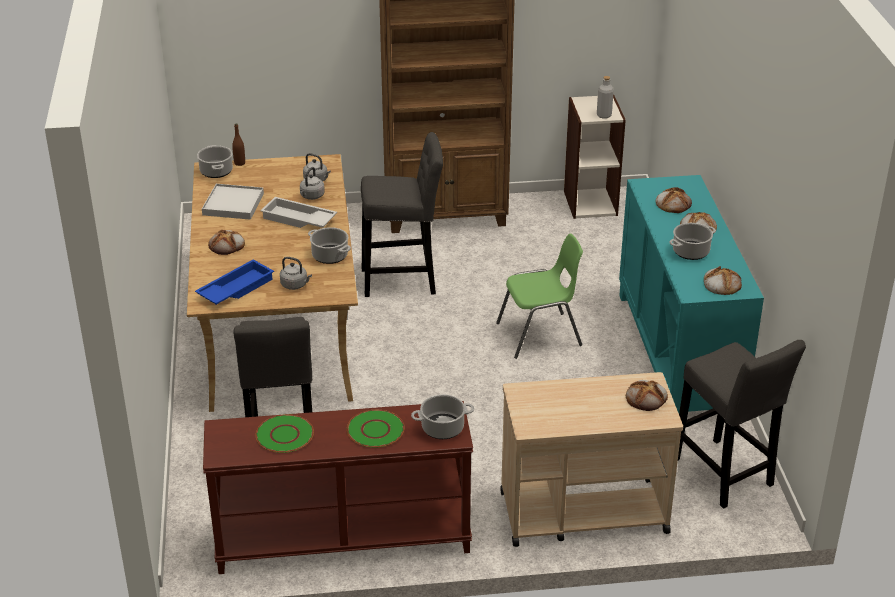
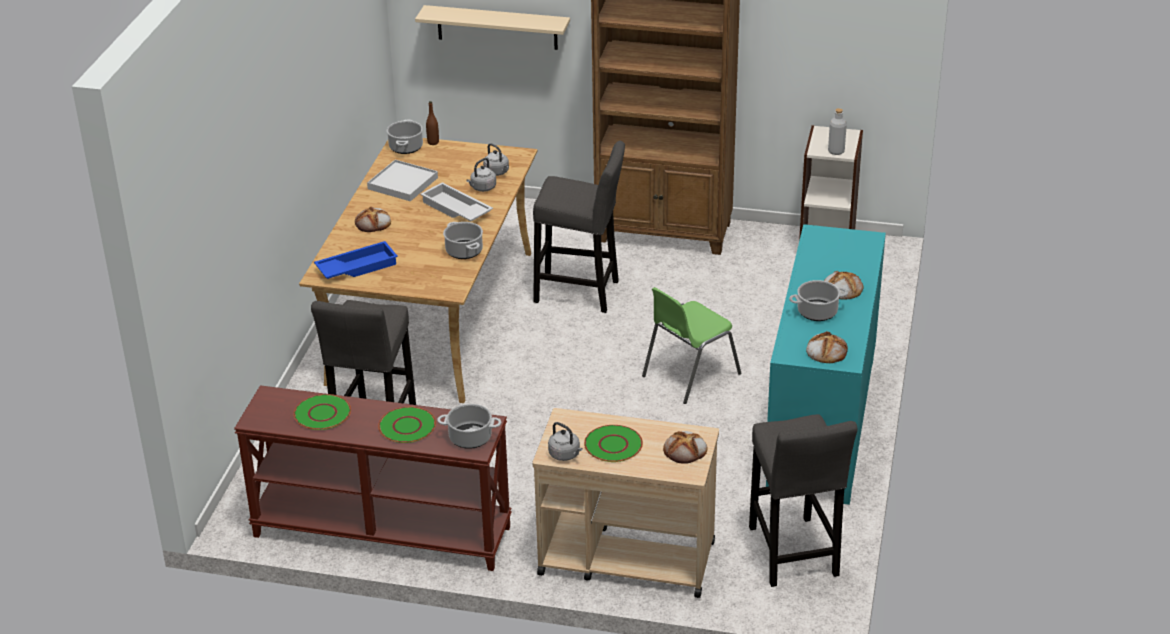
camera: 20 degrees right, 0 degrees up
(273, 47) = (497, 27): none -> beige shelf
(295, 285) = (414, 274): grey kettle -> grey kettle (565, 455)
(540, 335) = (689, 375): green chair -> green chair turned 135 degrees clockwise
(579, 407) = (613, 445): none -> green plate
(673, 203) = (834, 258): bread -> none

